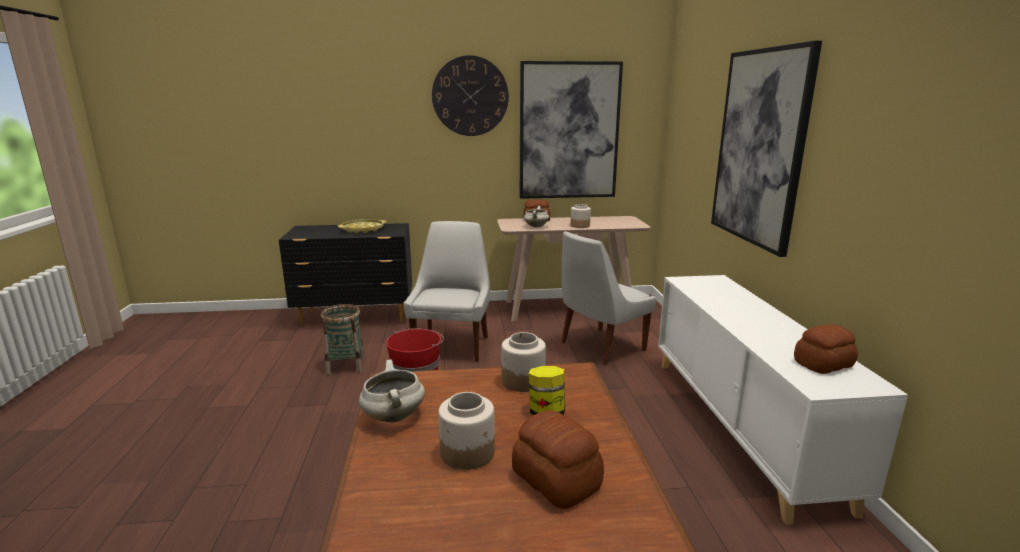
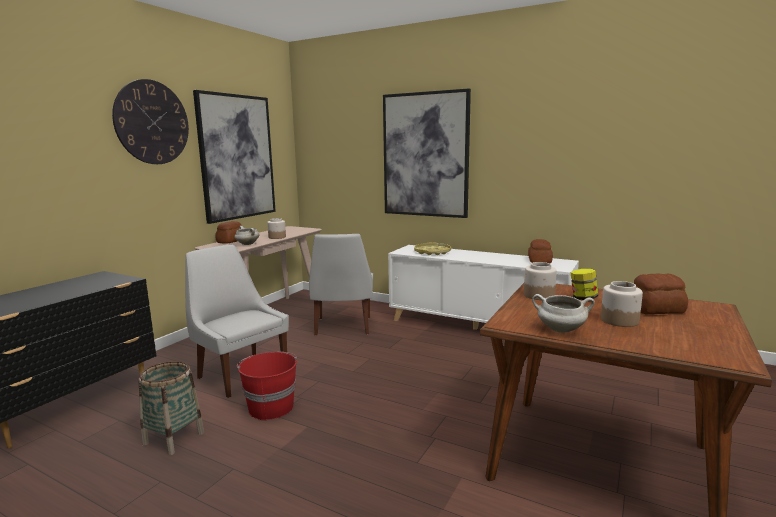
camera: 55 degrees left, 5 degrees down
(363, 229) = (68, 287): yellow tray -> yellow tray (432, 252)

